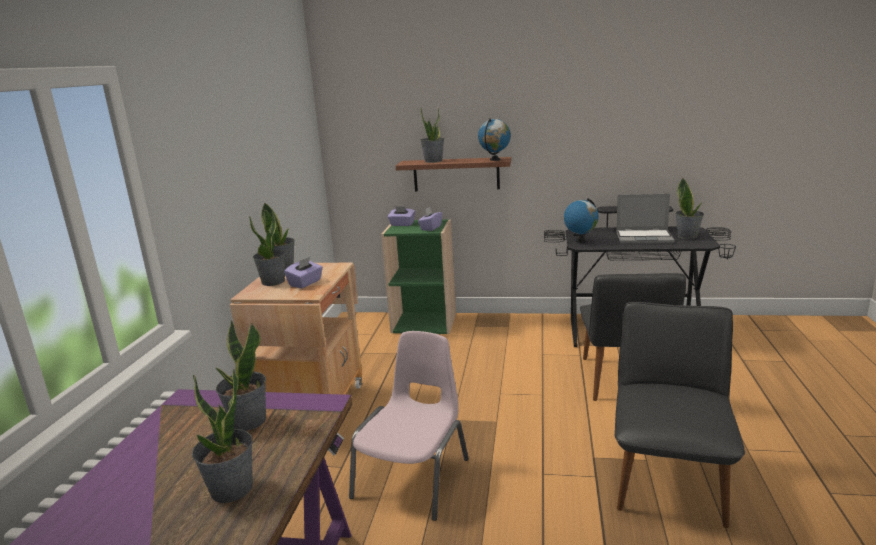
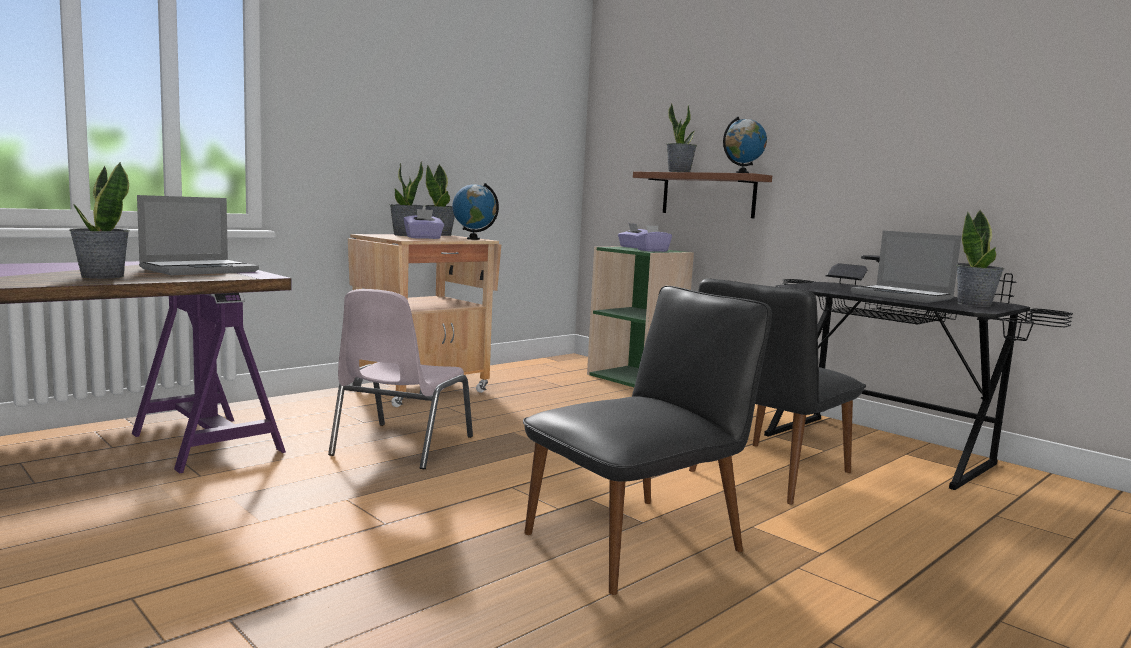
camera: 35 degrees right, 10 degrees down
(248, 421) = (200, 270): potted plant -> laptop
(414, 477) = (400, 446): pink chair -> pink chair turned 135 degrees clockwise
(580, 241) = (807, 285): globe -> globe (473, 239)

